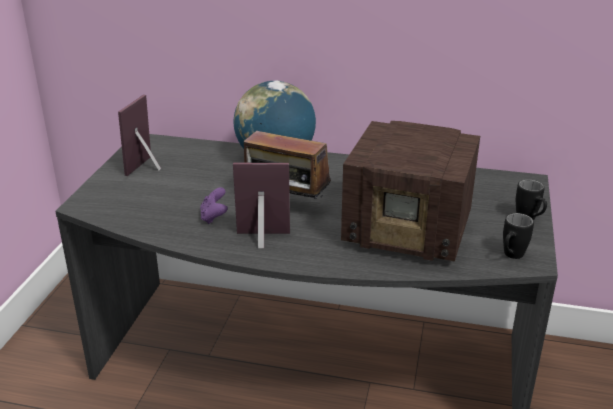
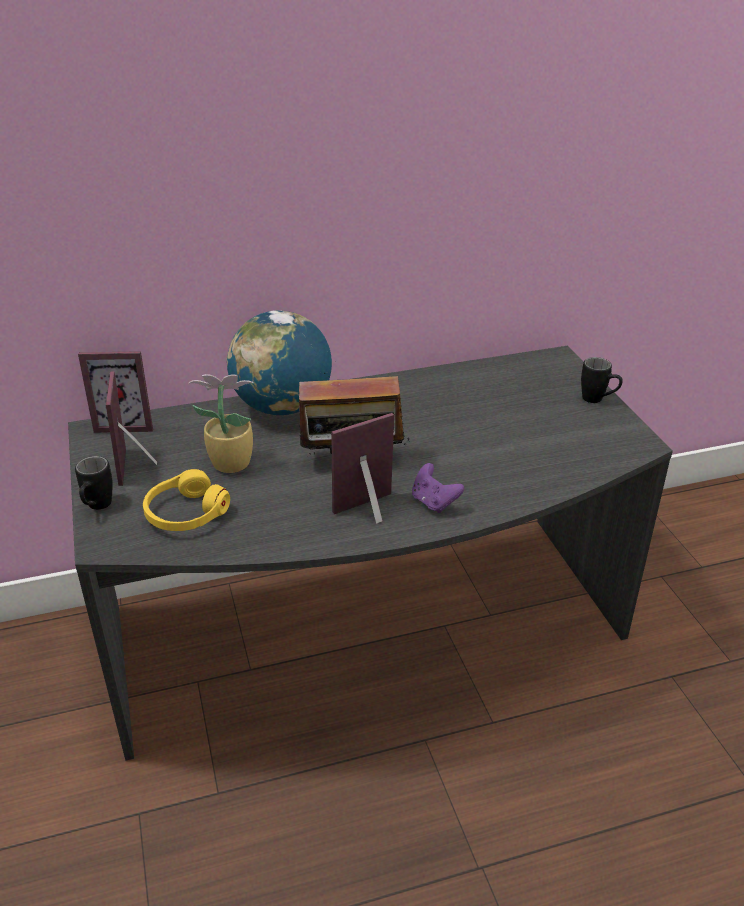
camera: 30 degrees left, 5 degrees up
(145, 203) = (186, 513): none -> yellow headphones
(168, 141) = (126, 423): none -> picture frame
(204, 182) = (229, 463): none -> potted plant
(214, 217) = (287, 503): purple game controller -> purple game controller (434, 502)
(409, 232) = (506, 450): radio -> none
(511, 256) = (619, 445): black mug -> black mug (97, 508)

